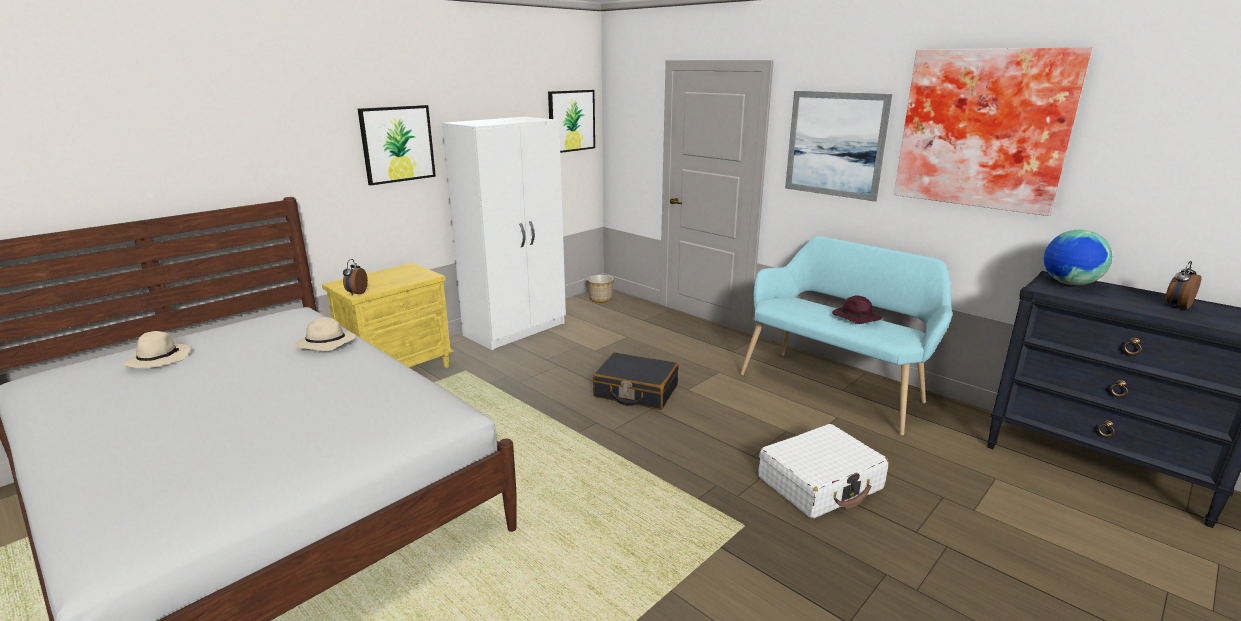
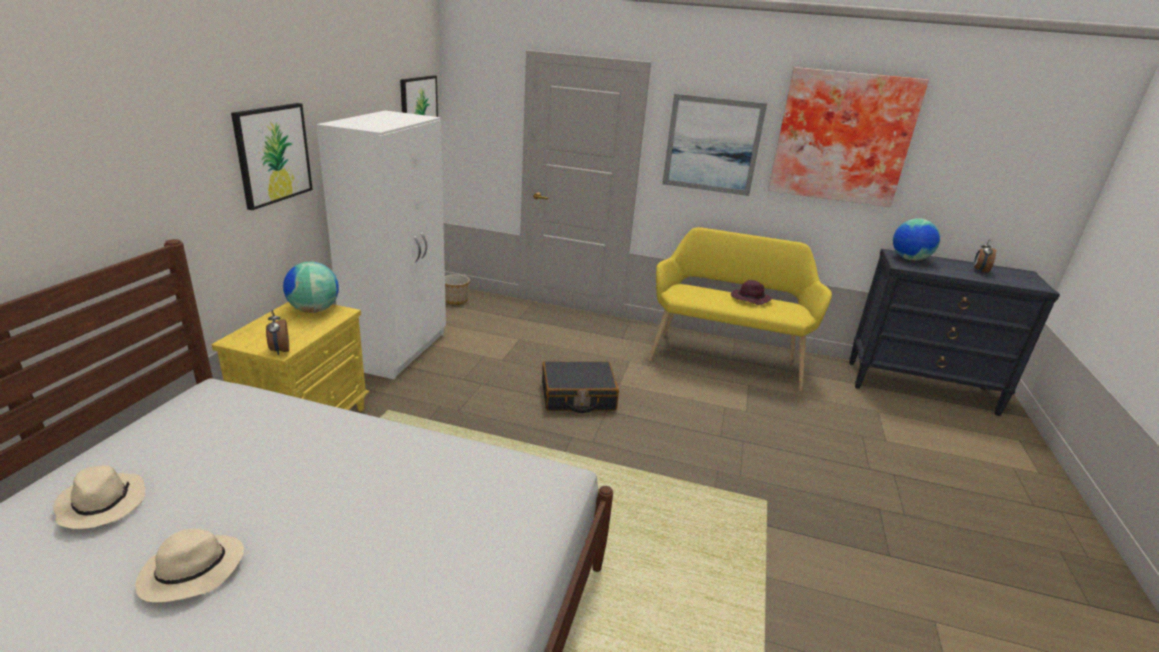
camera: 30 degrees left, 5 degrees up
(325, 344) = (322, 428): beige hat -> beige hat (191, 573)
(411, 272) = (313, 310): none -> globe
(820, 483) = (784, 447): white suitcase -> none
(836, 387) = (725, 357): turquoise bench -> yellow bench

